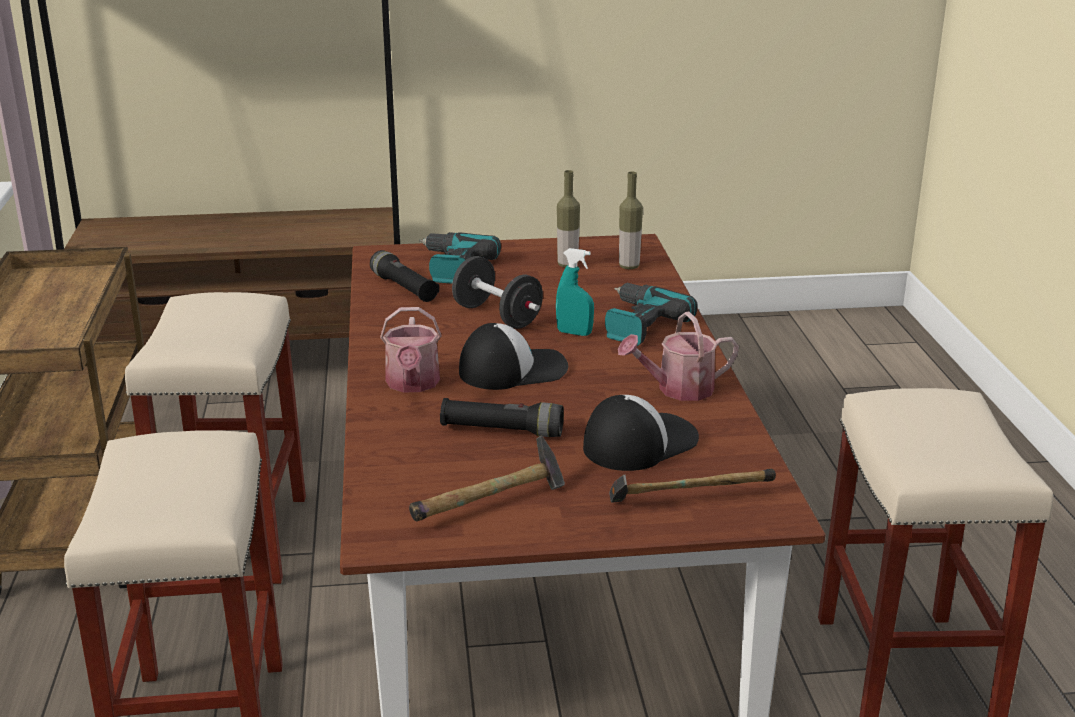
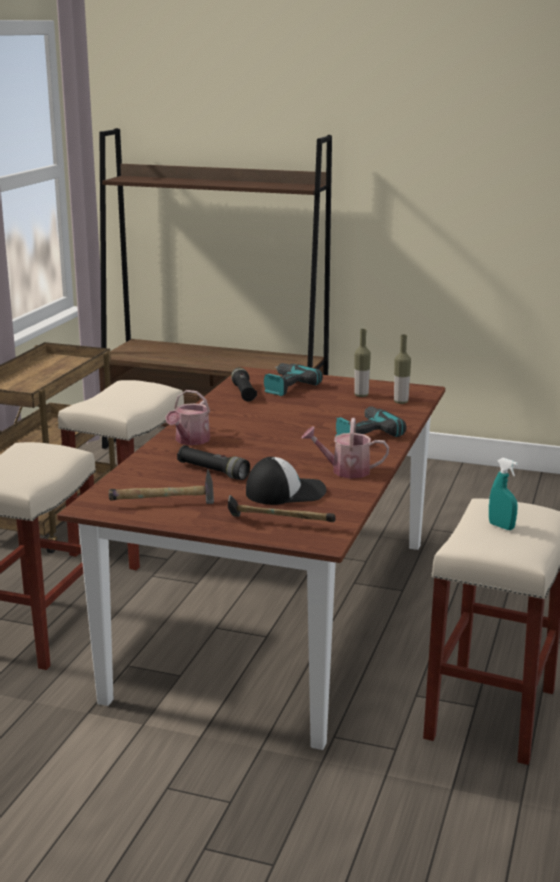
camera: 25 degrees right, 5 degrees down
(497, 316) = (282, 415): black dumbbell -> none
(513, 369) = (257, 443): cap -> none
(574, 333) = (318, 431): turquoise spray bottle -> turquoise spray bottle (501, 526)

